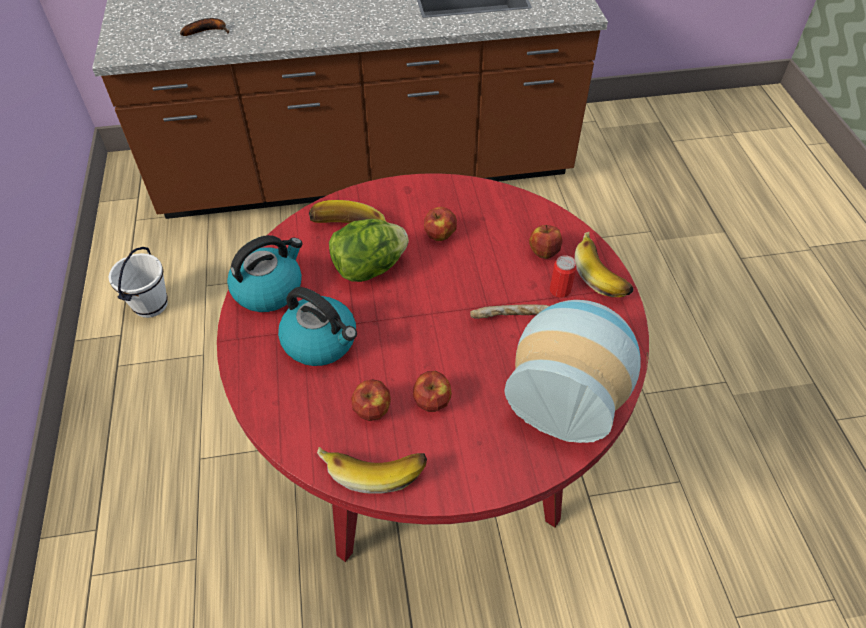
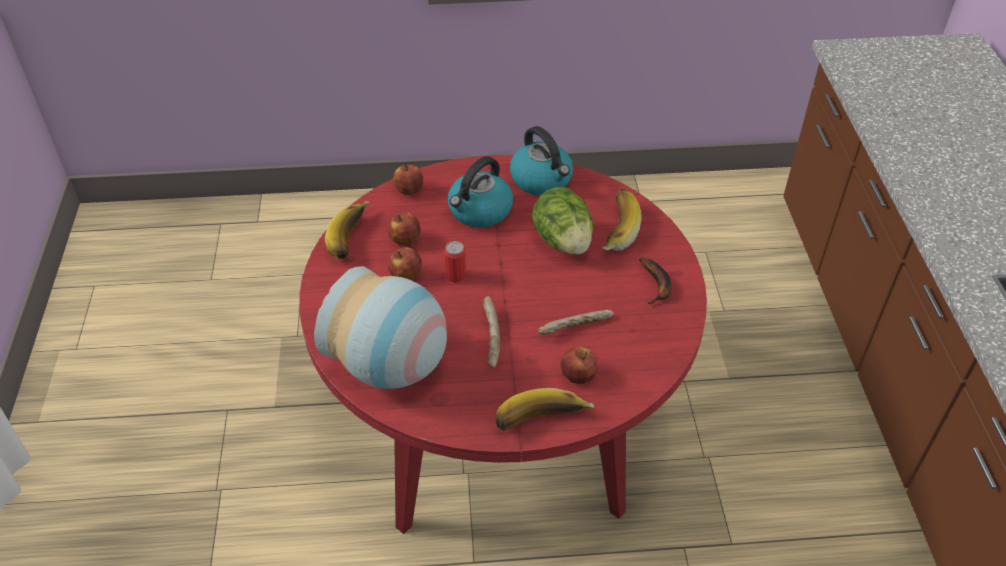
camera: 95 degrees right, 5 degrees down
(150, 305) = (678, 216): white bucket -> none
(208, 31) = (901, 102): banana -> banana (657, 285)
(440, 235) = (606, 294): apple -> apple (409, 190)
(487, 255) = (576, 328): none -> bread
(560, 290) = (522, 381): can -> can (456, 275)

